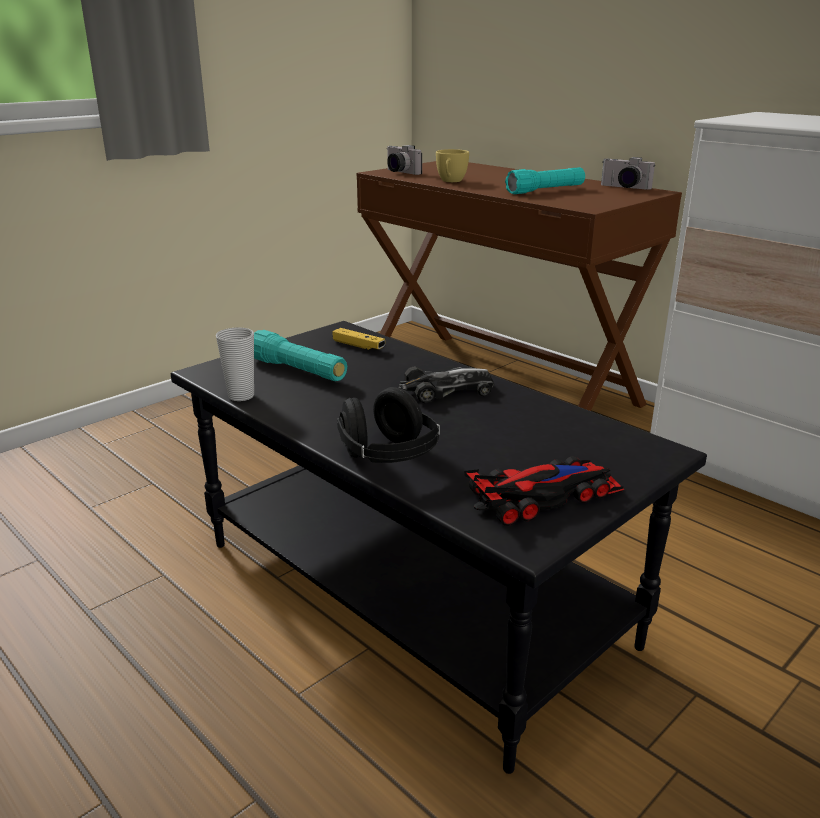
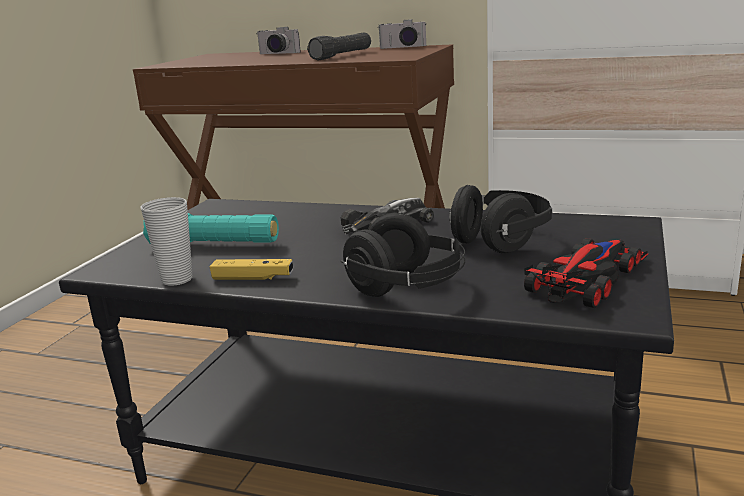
camera: 25 degrees left, 5 degrees down
(358, 346) = (253, 213): yellow game controller -> yellow game controller (253, 278)
(399, 172) = (177, 63): camera -> camera (276, 53)
(450, 181) = (242, 62): yellow cup -> none
(520, 433) = (500, 240): none -> black headphones
(545, 191) = (342, 56): turquoise flashlight -> black flashlight

